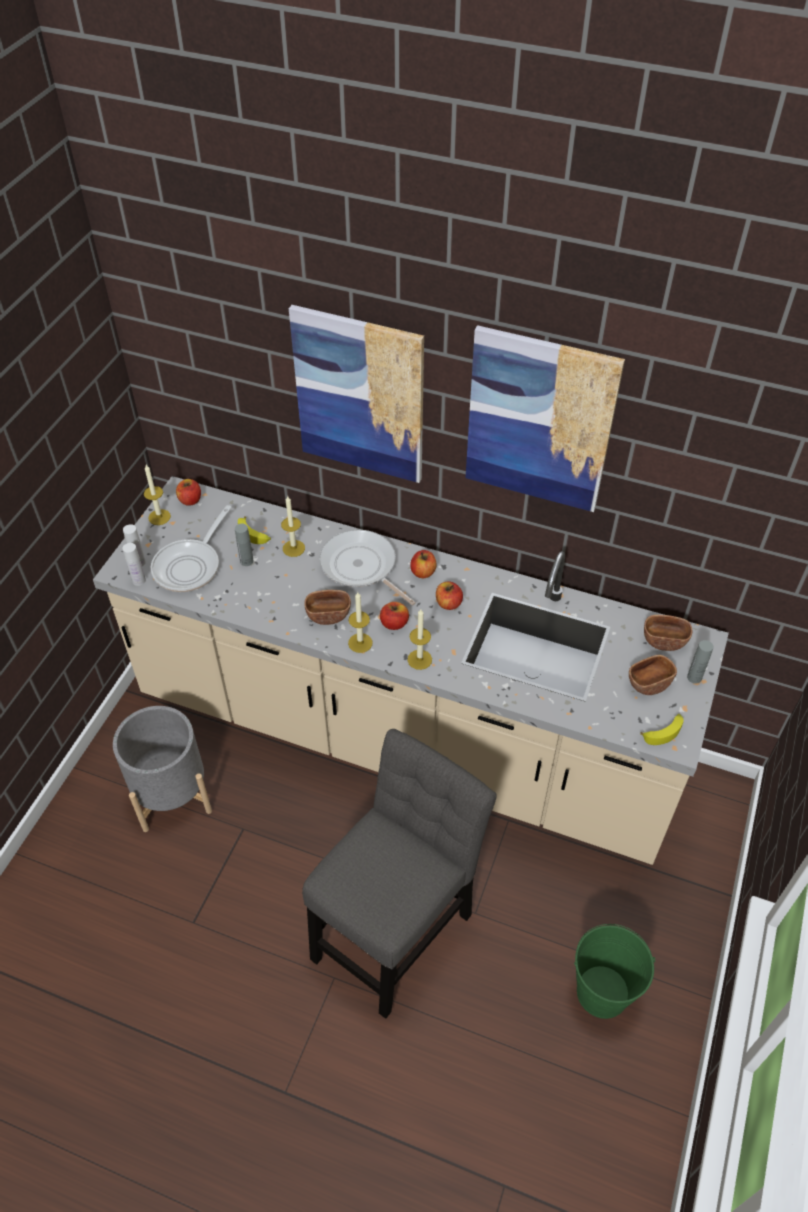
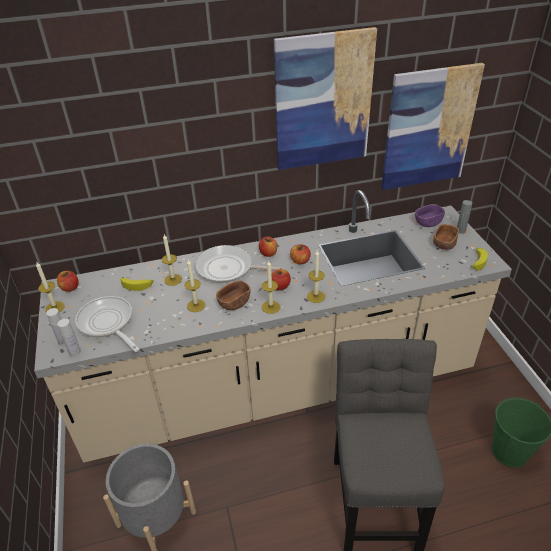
camera: 35 degrees left, 10 degrees down
(190, 566) = (108, 324): frying pan -> frying pan turned 150 degrees clockwise
(246, 561) = (147, 301): grey bottle -> none
(288, 595) = (196, 305): none -> candle
(360, 395) = (191, 137): picture -> picture (428, 128)
(664, 640) = (428, 222): brown bowl -> purple bowl

